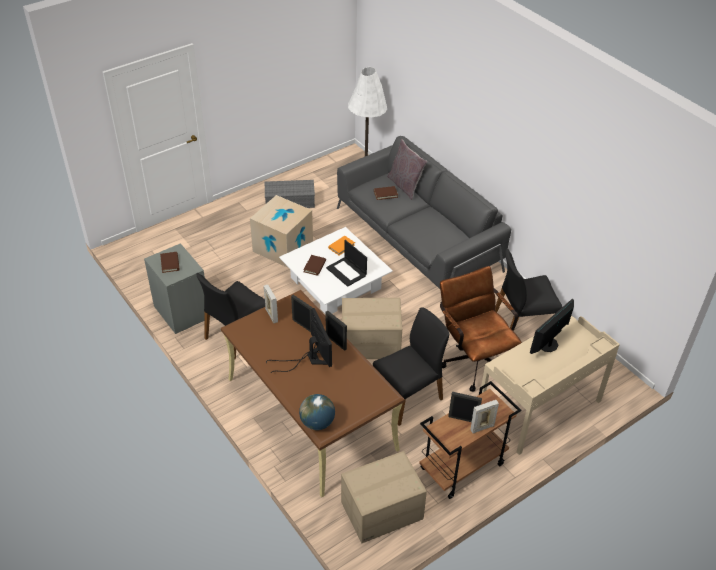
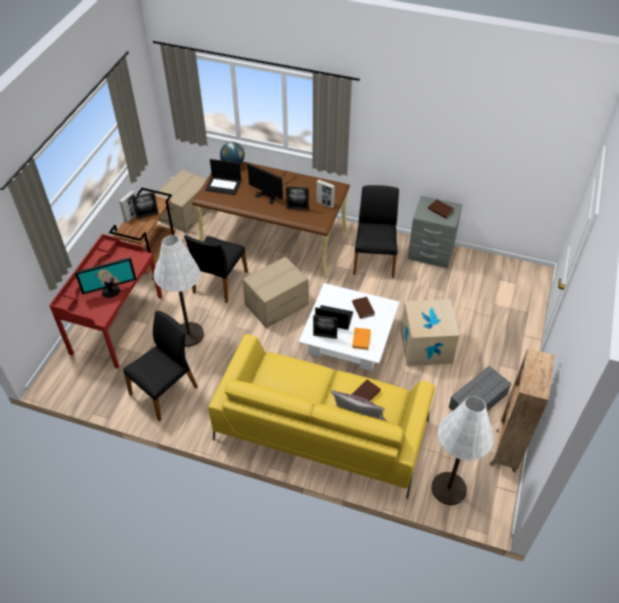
camera: 145 degrees right, 5 degrees up
(308, 171) = (505, 451): none -> brown bookcase
(336, 342) = (265, 209): picture frame -> picture frame (325, 336)
(353, 397) = (224, 185): none -> laptop
(417, 239) = (321, 429): grey sofa -> yellow sofa
(473, 359) = (189, 334): brown office chair -> white floor lamp
(539, 407) = (116, 324): beige desk -> red desk
(548, 345) = (111, 291): monitor -> monitor turned 60 degrees clockwise

